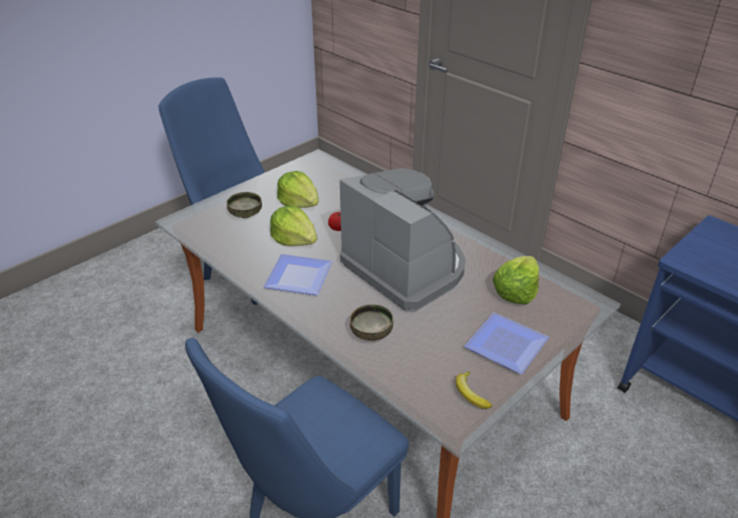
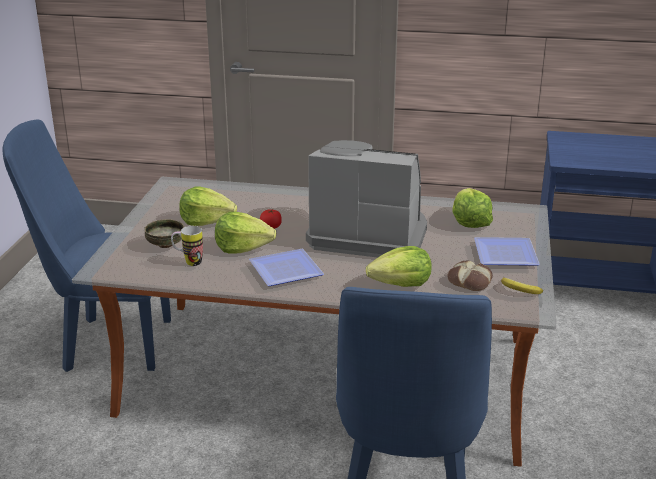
camera: 35 degrees left, 10 degrees down
(241, 238) = (188, 262): none -> mug
(371, 334) = (401, 284): bowl -> lettuce
(436, 360) = (470, 281): none -> bread

